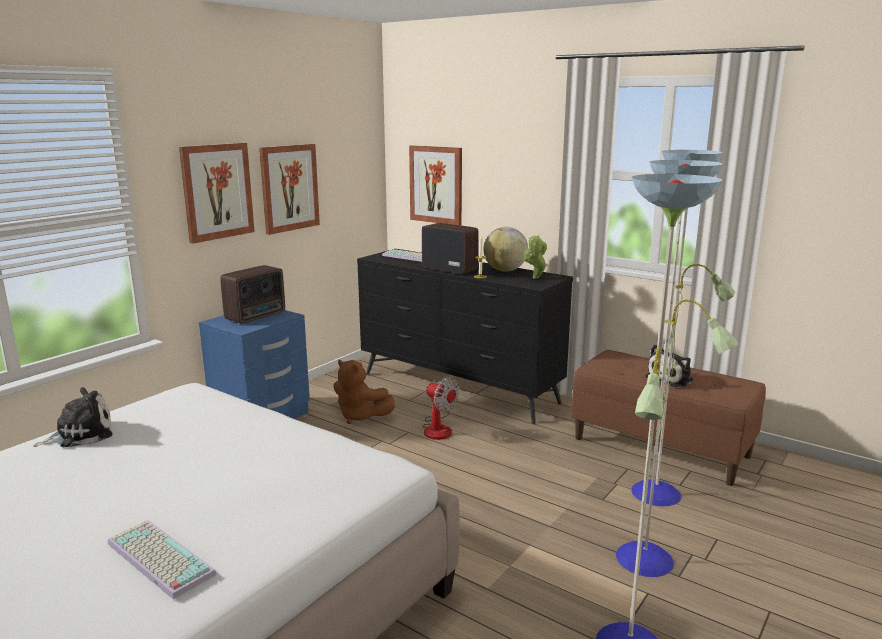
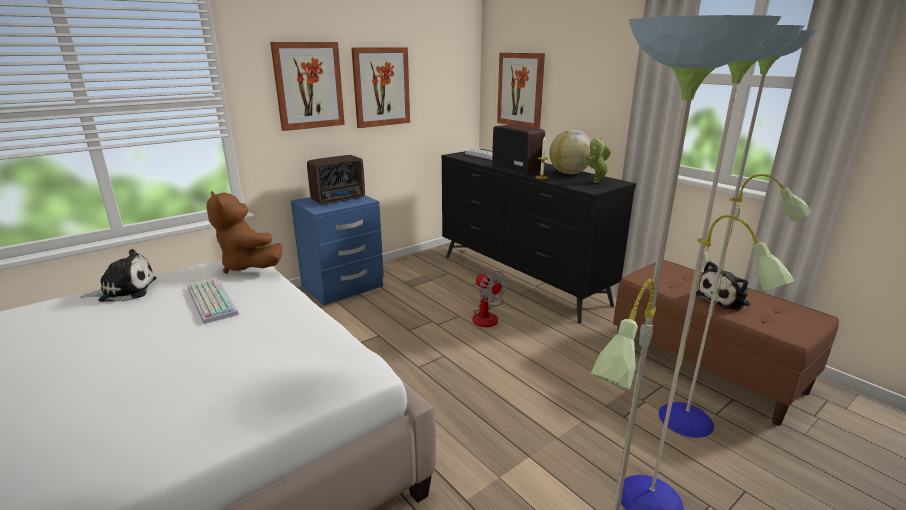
camera: 15 degrees right, 5 degrees up
(157, 559) = (61, 441): keyboard -> keyboard (210, 301)
(360, 416) = (424, 295): brown plush toy -> brown plush toy (249, 266)

